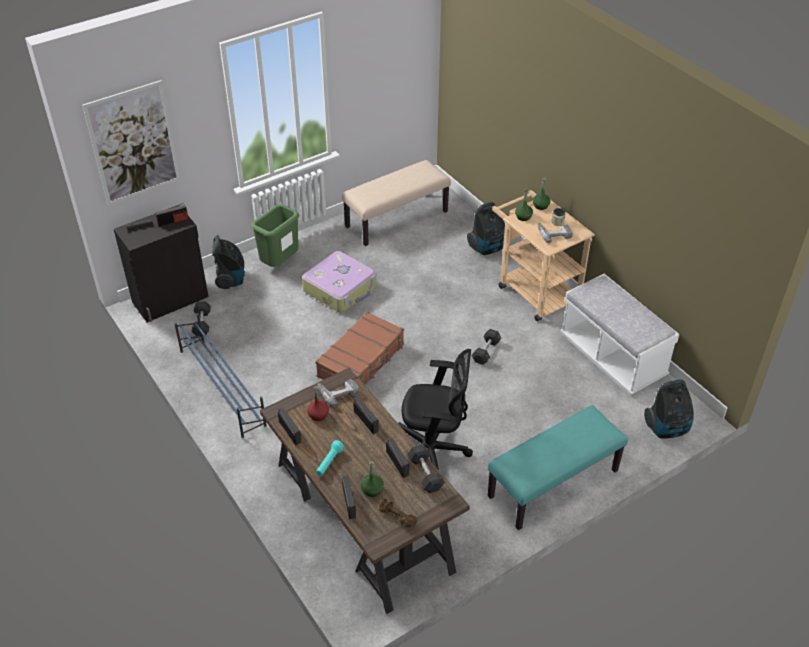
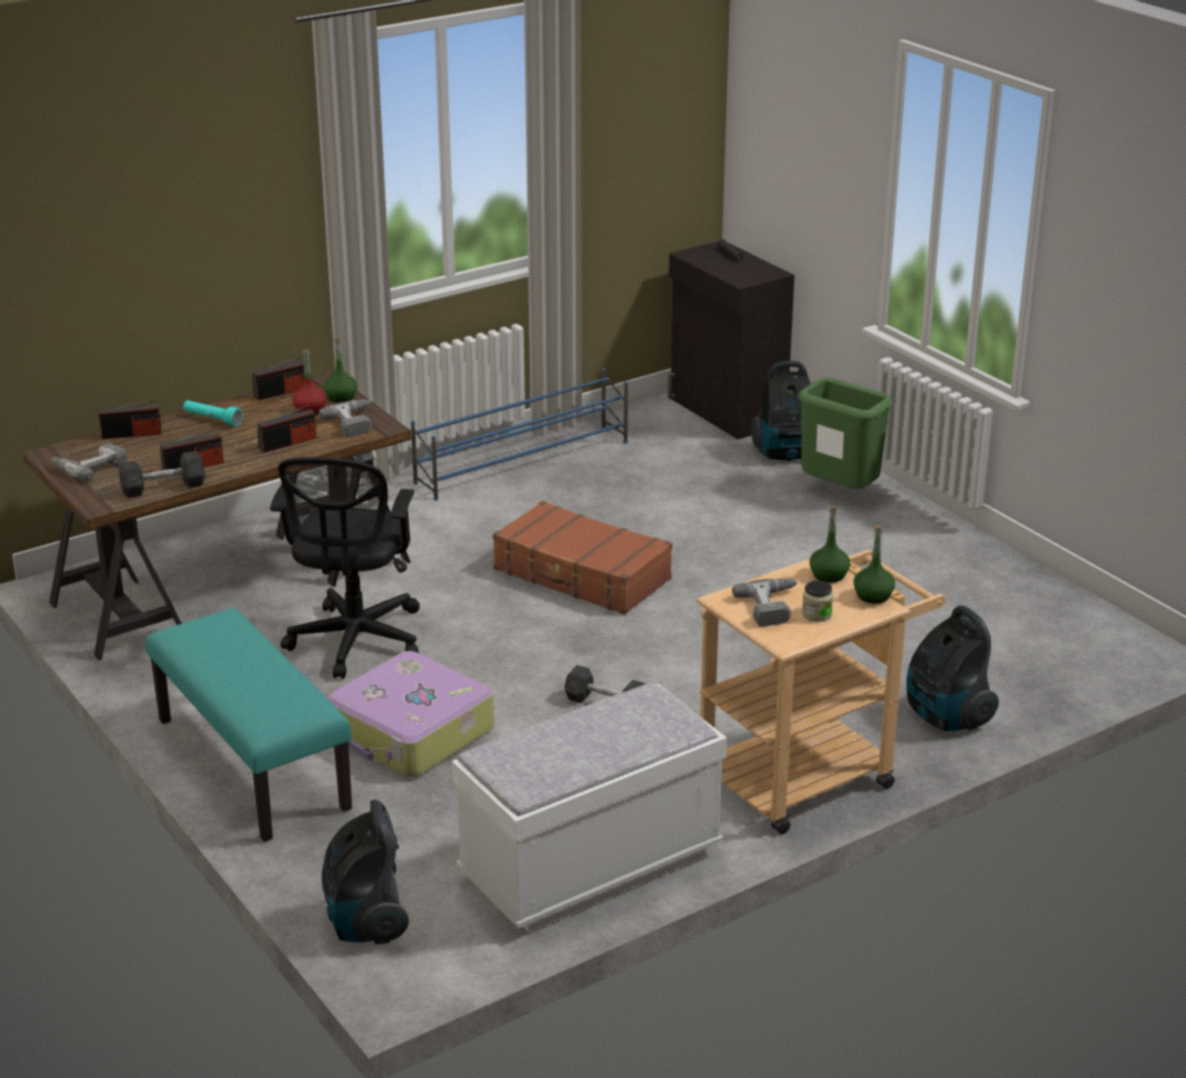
camera: 90 degrees right, 15 degrees down
(133, 143) = (775, 126): picture -> none
(173, 221) = (747, 273): radio -> none
(202, 323) = (670, 439): grey dumbbell -> none
(341, 289) = (775, 552): suitcase -> suitcase (410, 734)
(372, 489) = (148, 449): green bottle -> green bottle (341, 397)
(396, 219) = (1017, 607): beige bench -> none
(397, 517) = (89, 467): brown dumbbell -> power drill

